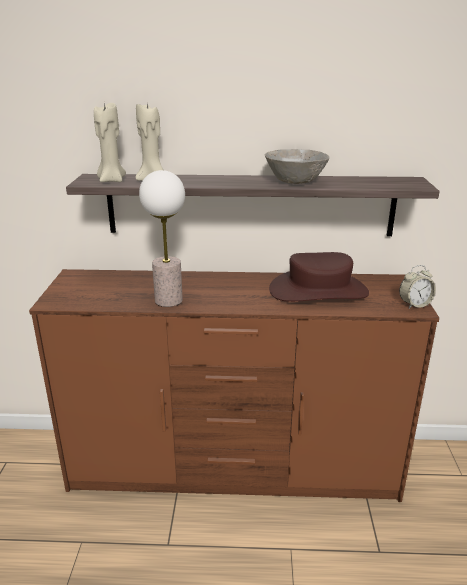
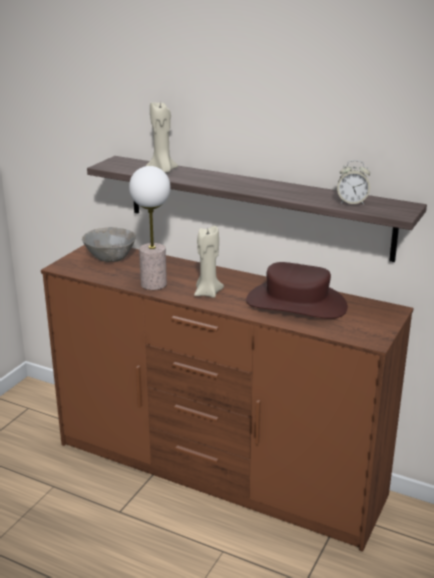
camera: 25 degrees right, 0 degrees up
(111, 180) = (128, 166): beige candle -> beige candle (207, 293)
(294, 182) = (284, 191): grey bowl -> grey bowl (110, 258)
(414, 304) = (376, 336): alarm clock -> alarm clock (352, 202)

